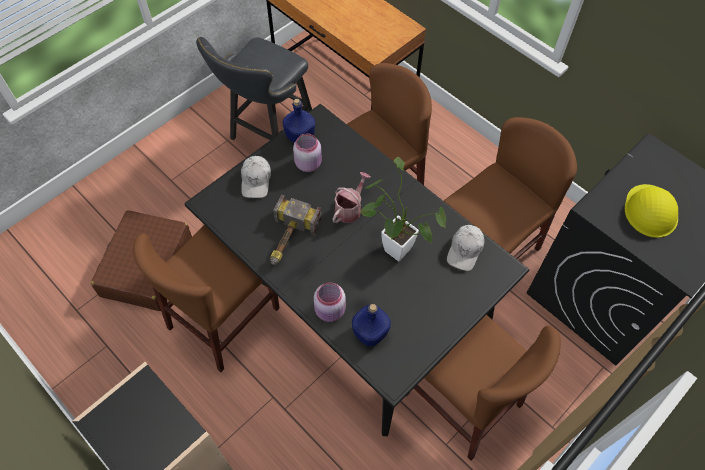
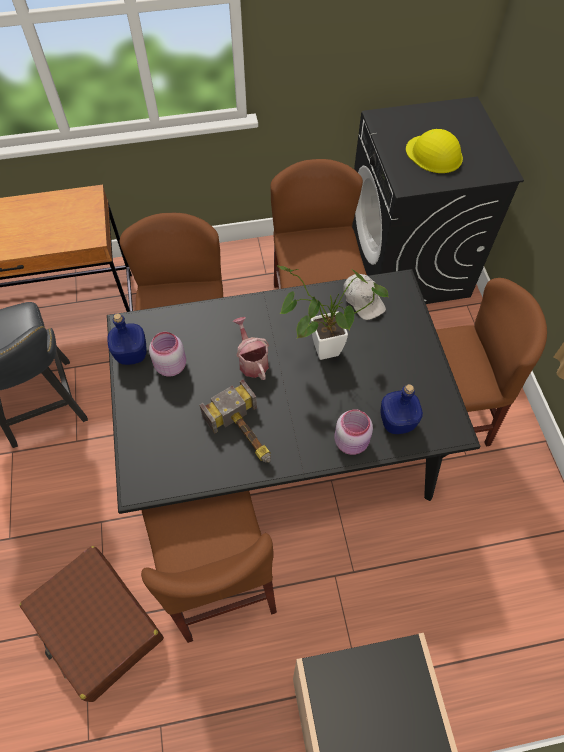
camera: 55 degrees left, 0 degrees up
(256, 180) = (150, 423): white cap -> none

